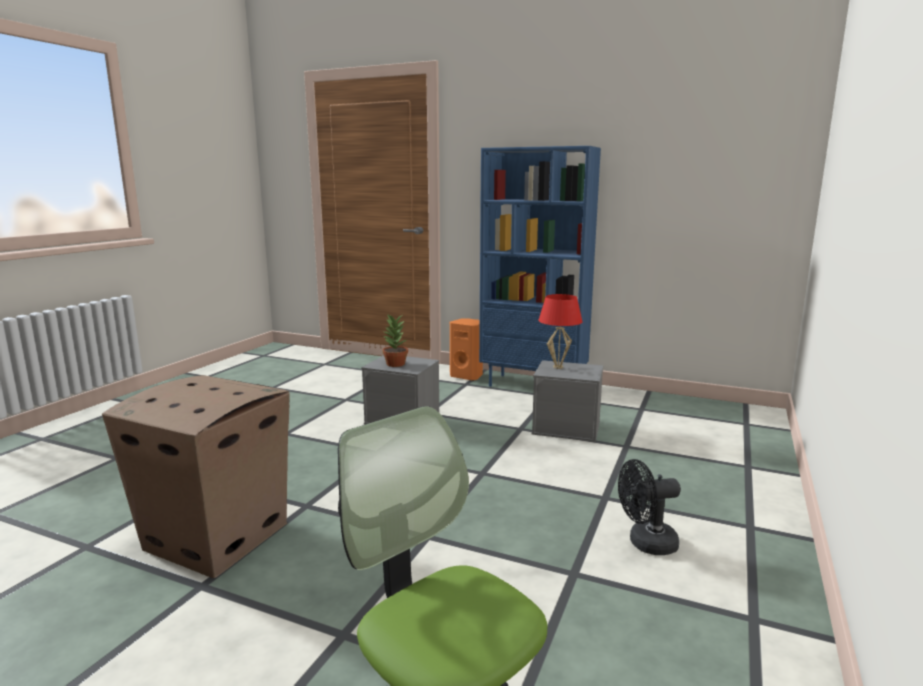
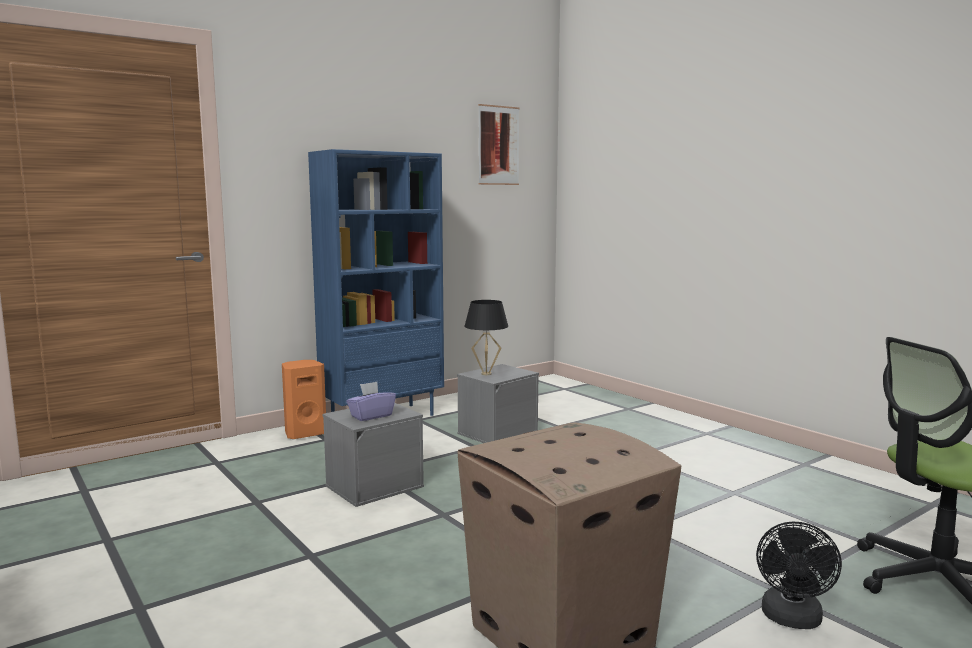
camera: 60 degrees left, 5 degrees down
(395, 364) = (371, 416): potted plant -> purple tissue box
(558, 367) = (486, 374): red table lamp -> black table lamp
(645, 544) = (709, 463): black fan -> black fan (792, 620)
(723, 129) = (498, 145): none -> picture

